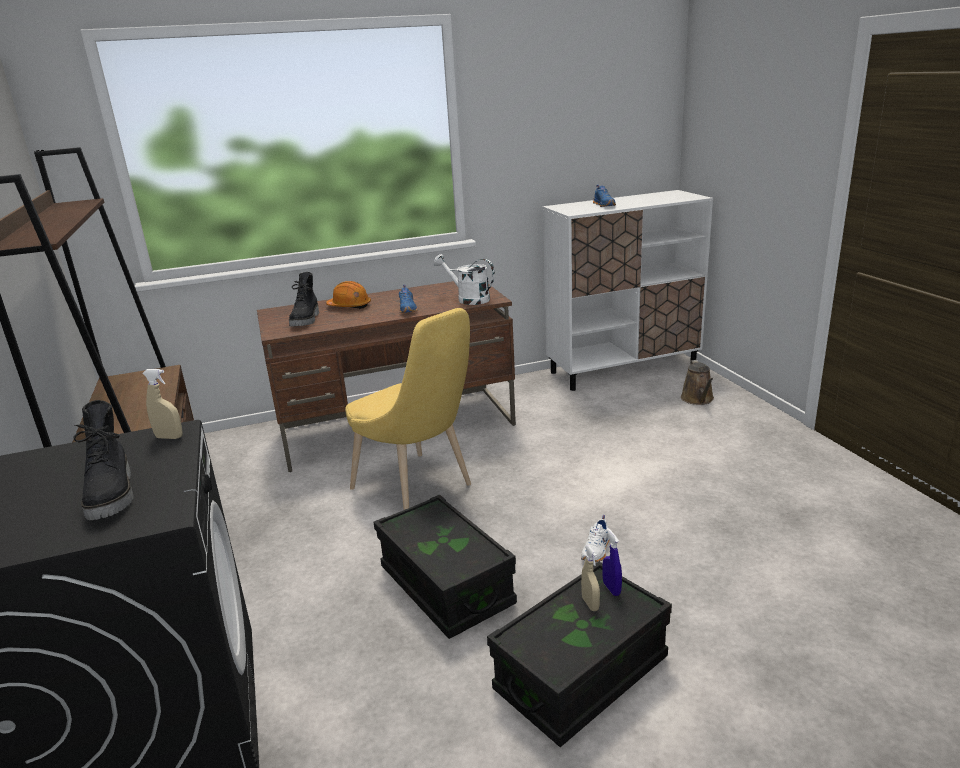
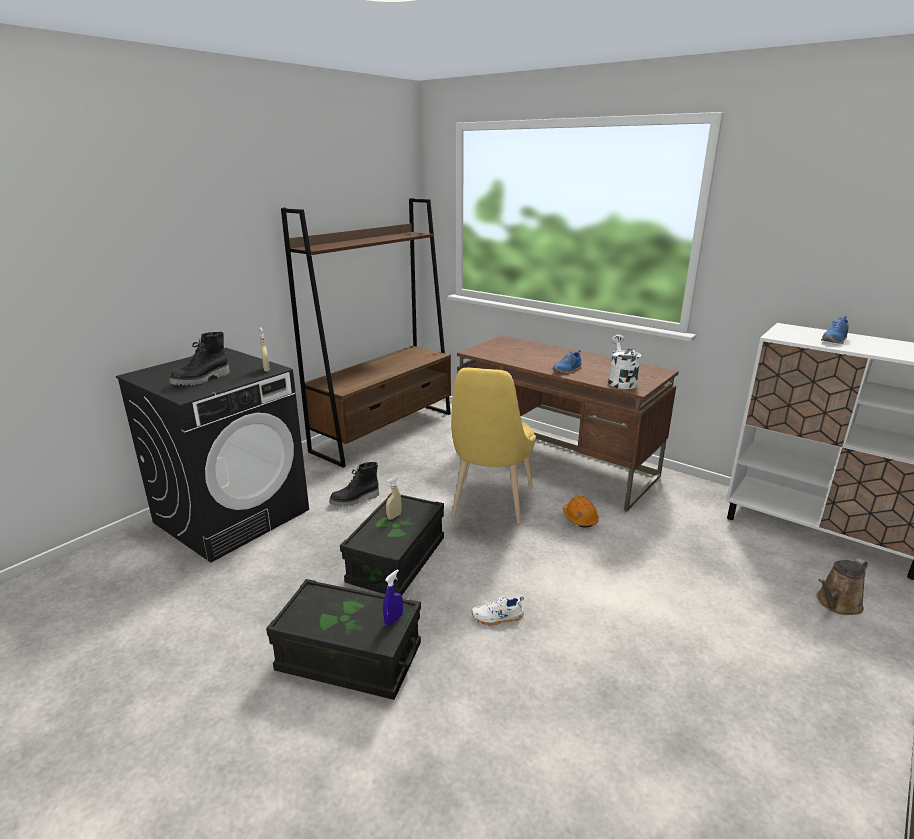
camera: 55 degrees right, 0 degrees up
(306, 320) = (504, 351): black boot -> black boot (355, 500)
(349, 306) = (545, 353): orange hard hat -> orange hard hat (580, 518)
(590, 604) = (368, 614): beige spray bottle -> beige spray bottle (394, 516)

